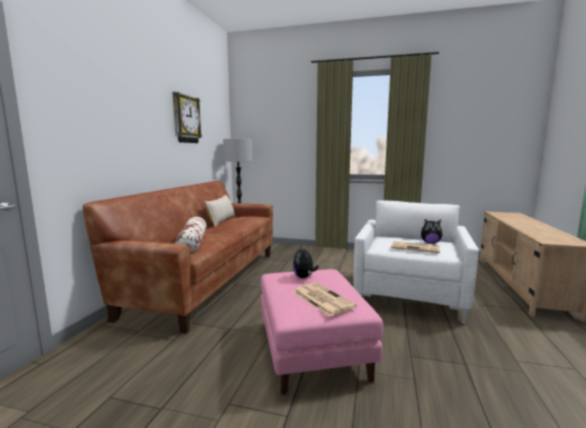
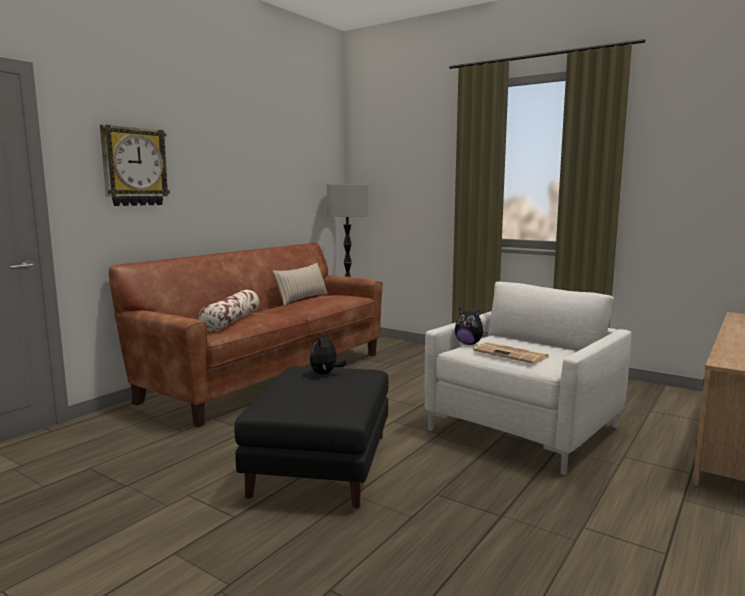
camera: 20 degrees right, 0 degrees up
(185, 119) = (262, 161): wall clock -> wall clock (134, 167)
(313, 350) = (321, 466): pink ottoman -> black ottoman
(322, 299) = (312, 397): newspaper -> none
(430, 243) = (547, 350): plush toy -> plush toy (469, 344)

